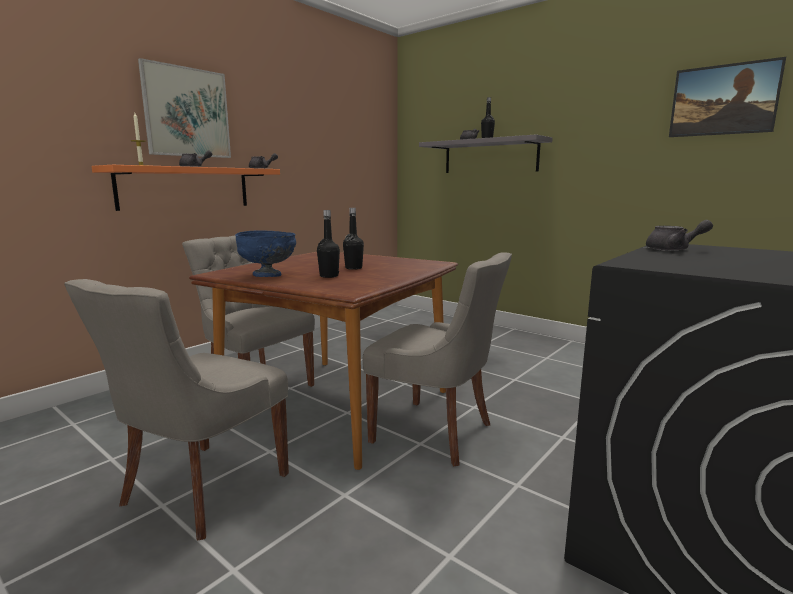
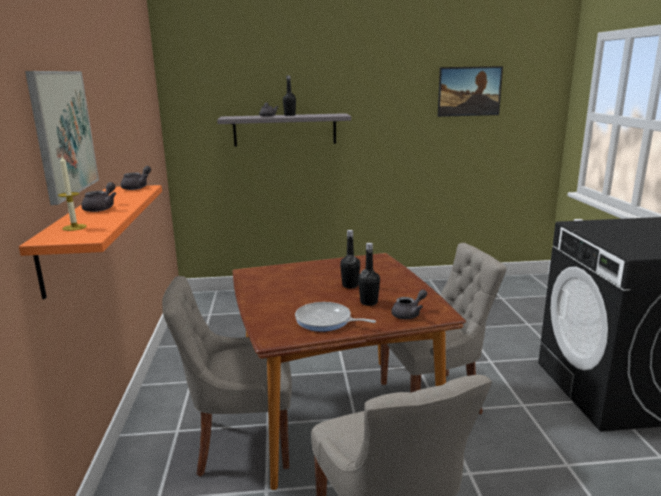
camera: 45 degrees left, 5 degrees up
(267, 275) = (326, 321): blue bowl -> frying pan
(673, 249) = (595, 231): grey teapot -> grey teapot (409, 314)

